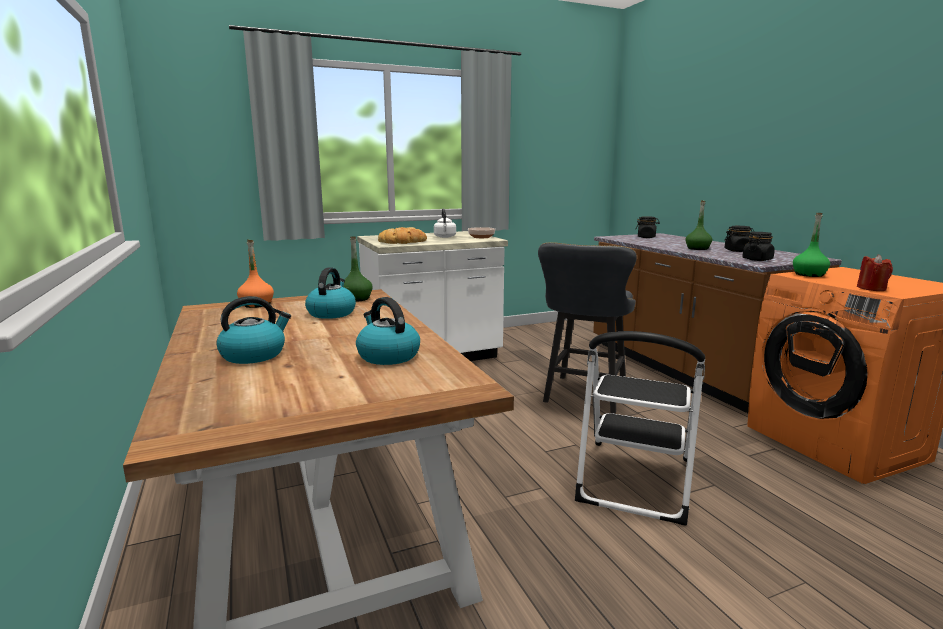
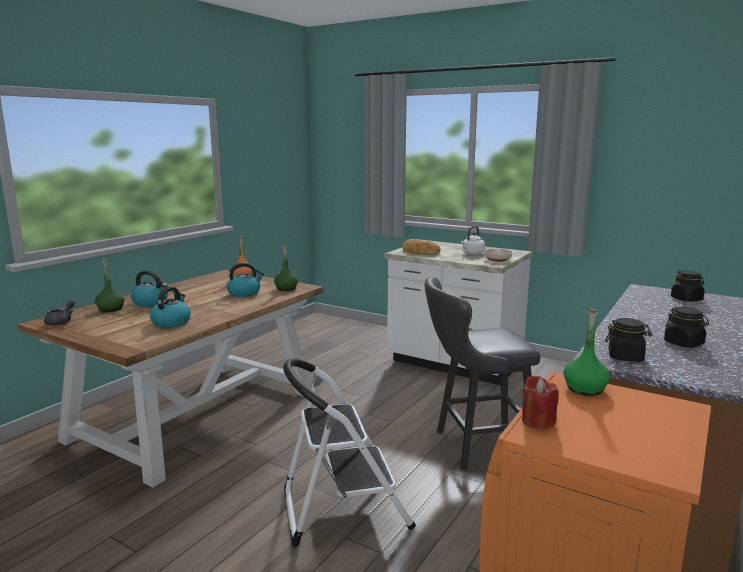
camera: 55 degrees right, 0 degrees up
(216, 421) = (61, 322): none -> grey teapot
(697, 248) = (649, 326): green bottle -> green bottle (111, 309)

